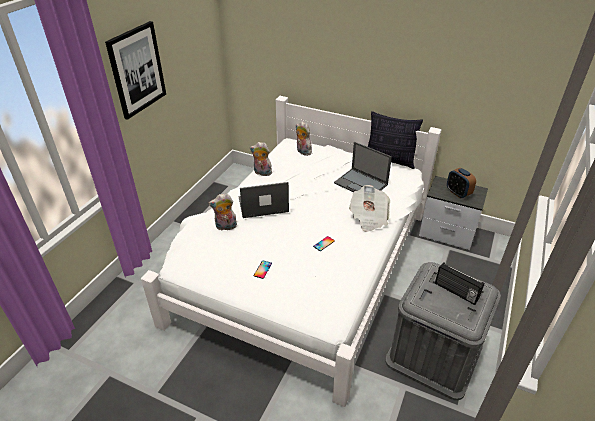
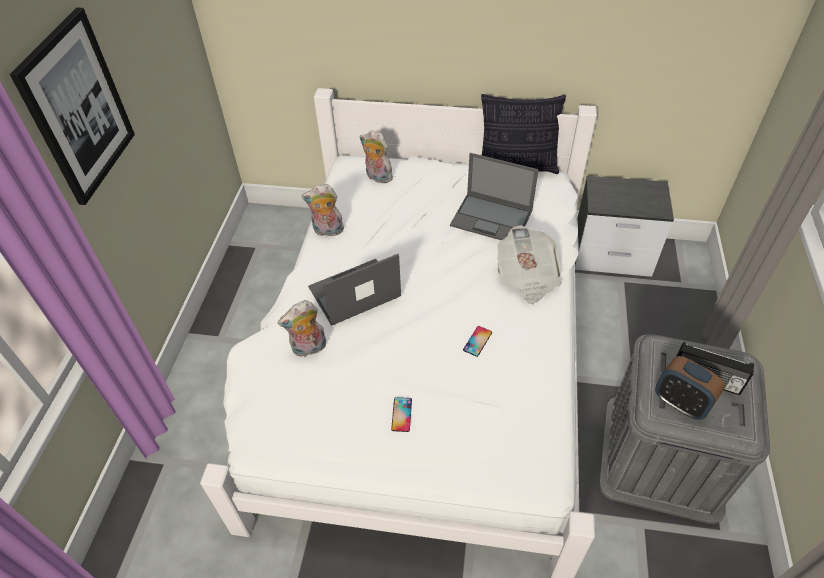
camera: 15 degrees left, 10 degrees up
(458, 193) = (630, 199): alarm clock -> alarm clock (680, 403)

